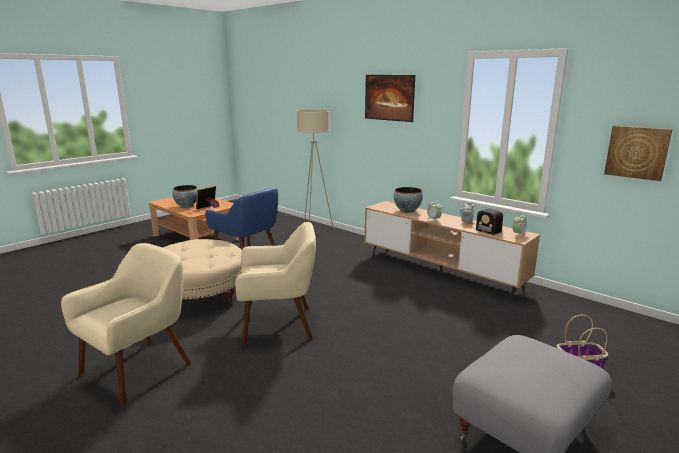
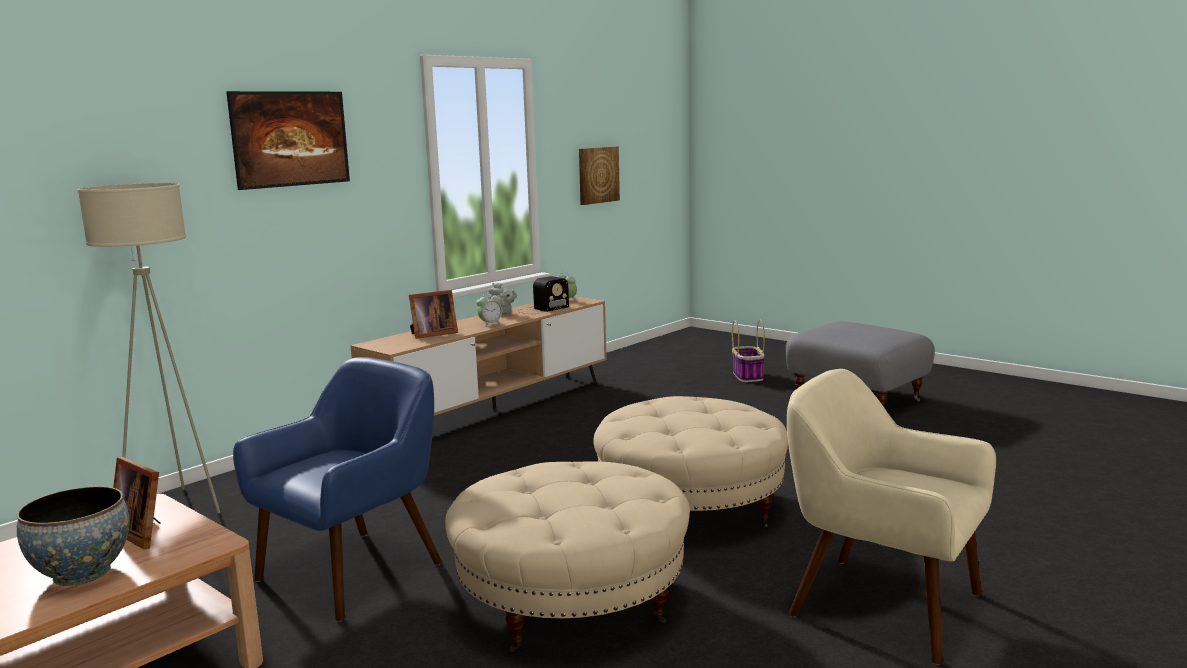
camera: 90 degrees left, 5 degrees down
(279, 325) = (690, 507): beige armchair -> beige ottoman
(407, 211) = (432, 334): bowl -> picture frame

